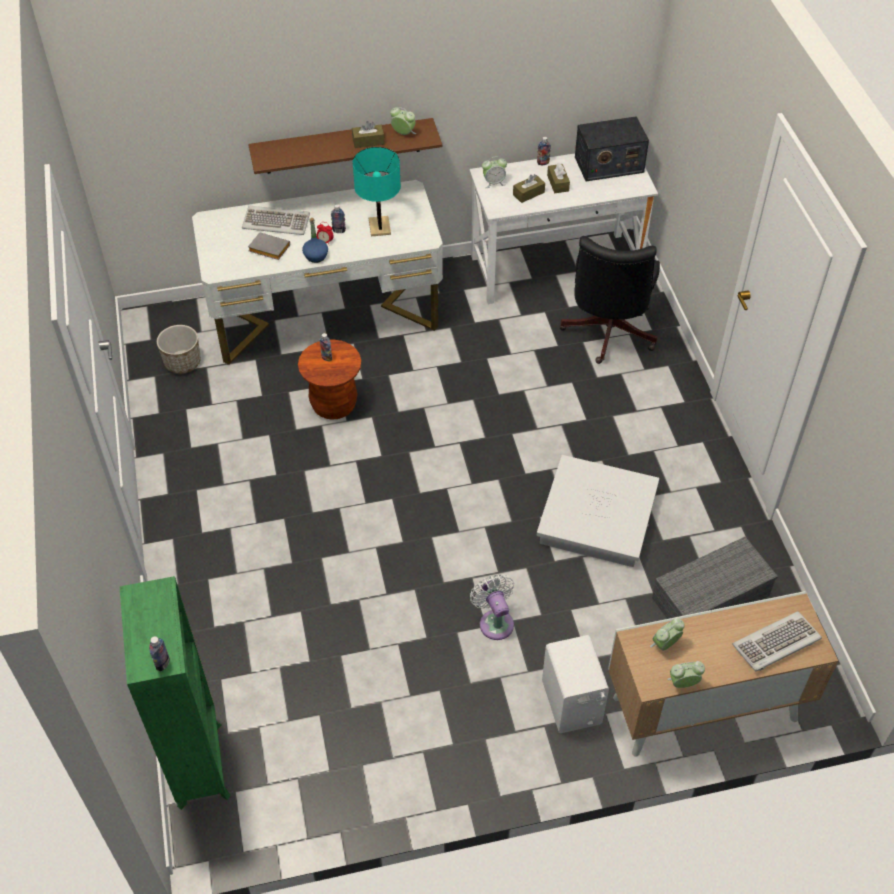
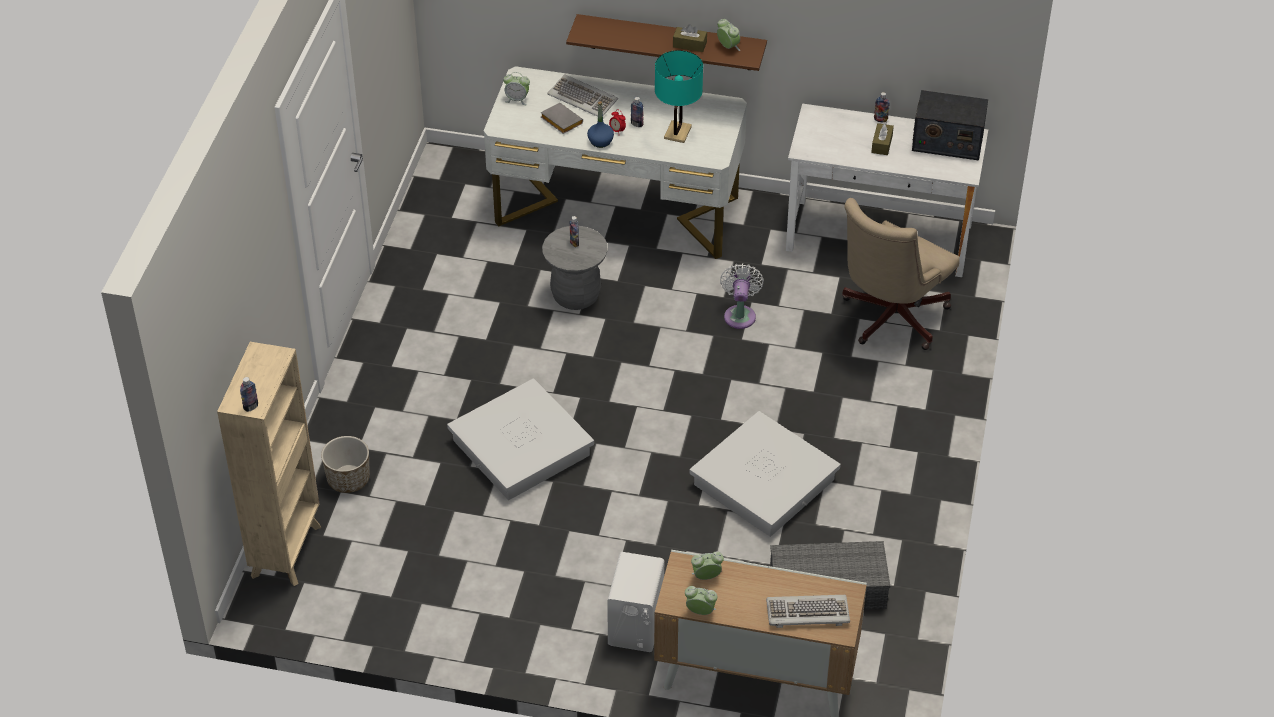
camera: 25 degrees right, 5 degrees down
(182, 362) = (457, 210): planter -> planter (348, 479)
(200, 762) = (287, 549): green bookcase -> beige bookcase
(334, 405) = (576, 296): brown stool -> grey stool
(366, 567) = (520, 447): none -> white storage box
(494, 183) = (817, 124): alarm clock -> alarm clock (517, 99)
(495, 621) = (609, 534): white fan -> white fan (740, 314)
(528, 193) = (845, 145): brown tissue box -> none
(607, 334) = (889, 319): black office chair -> beige office chair

